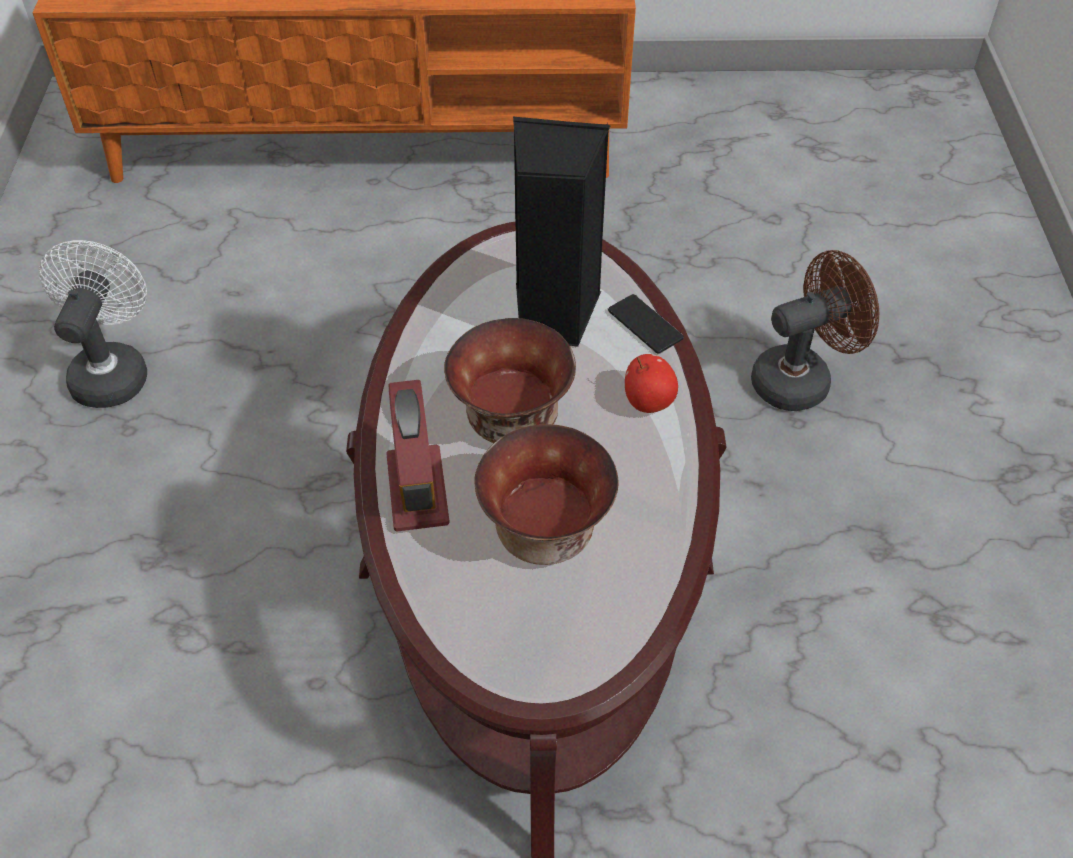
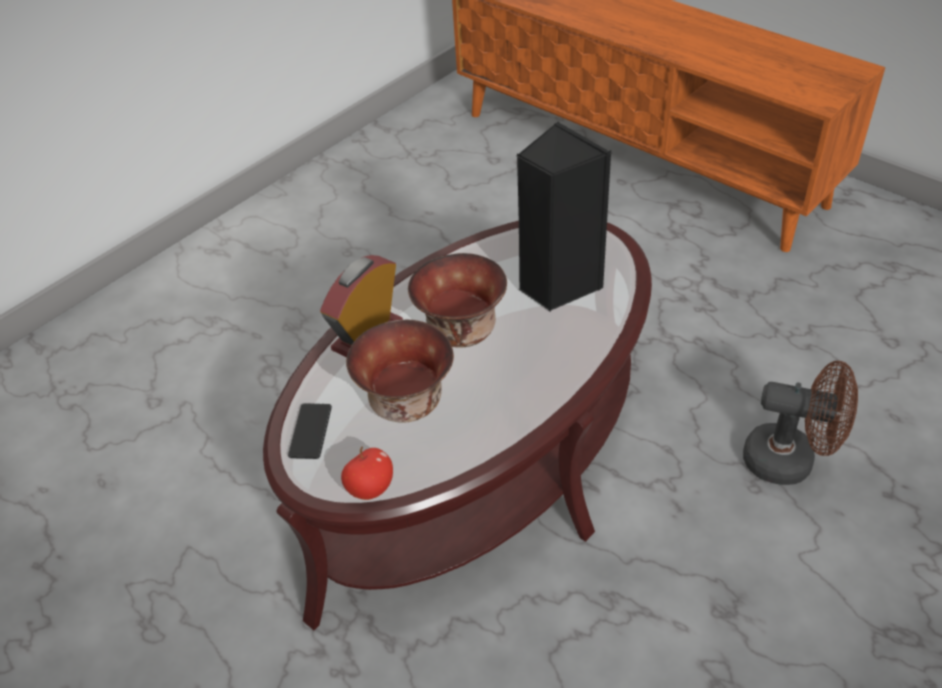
camera: 45 degrees right, 5 degrees down
(113, 370) = (371, 217): white fan -> none
(645, 324) = (608, 322): phone -> phone (310, 431)
(648, 401) = (555, 368): apple -> apple (370, 488)

